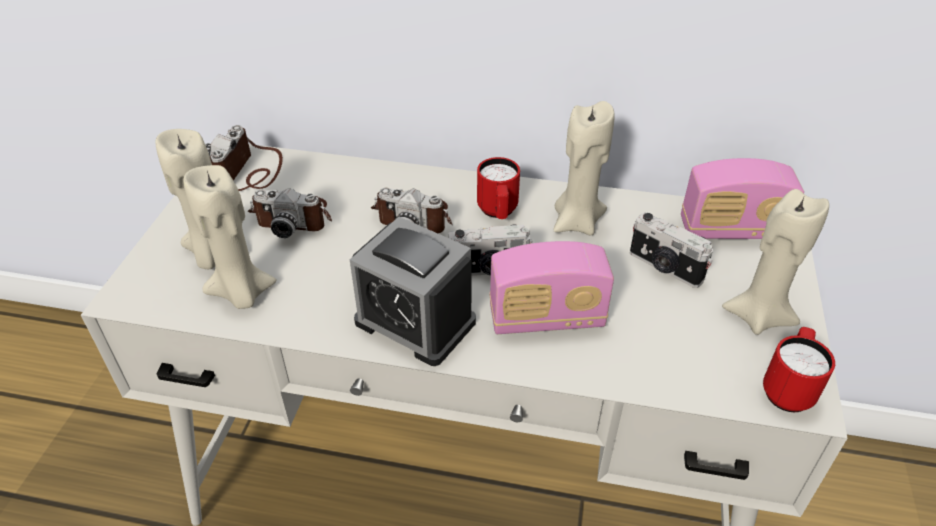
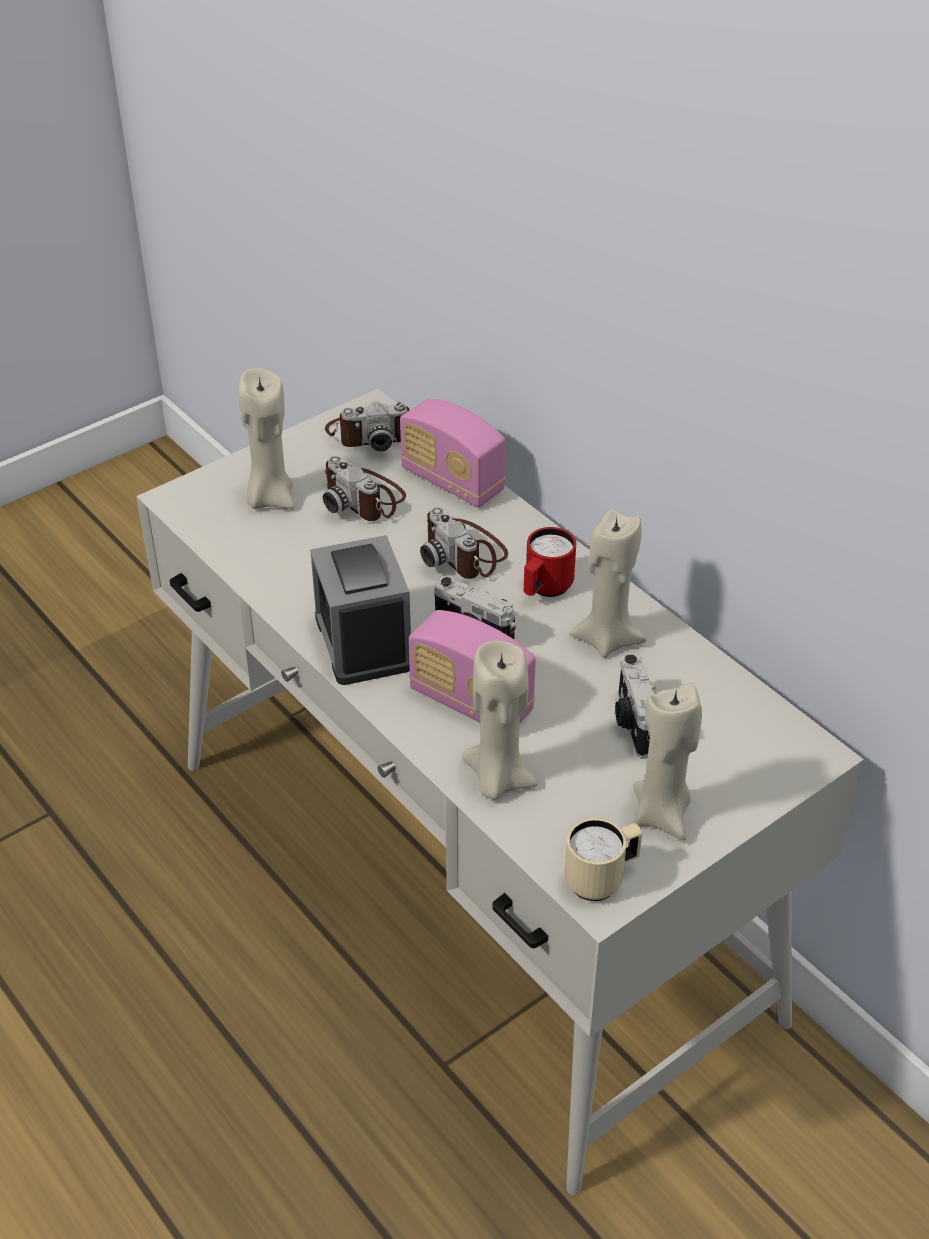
camera: 40 degrees right, 0 degrees up
(242, 294) = (259, 543): beige candle -> beige candle (497, 779)
(248, 171) = (371, 433): camera -> camera turned 150 degrees counterclockwise
(731, 230) = (752, 731): radio -> radio (452, 481)
(788, 389) = (602, 879): red mug -> beige mug

